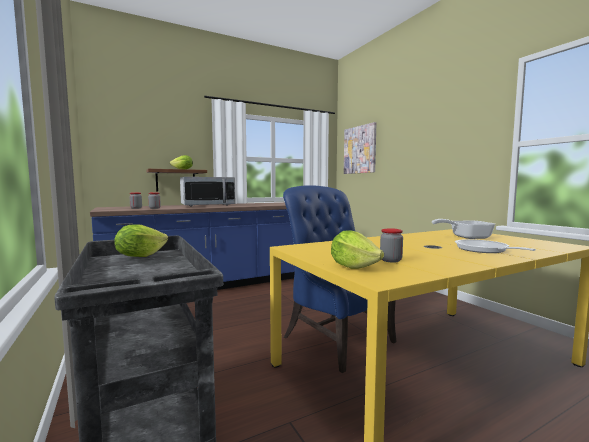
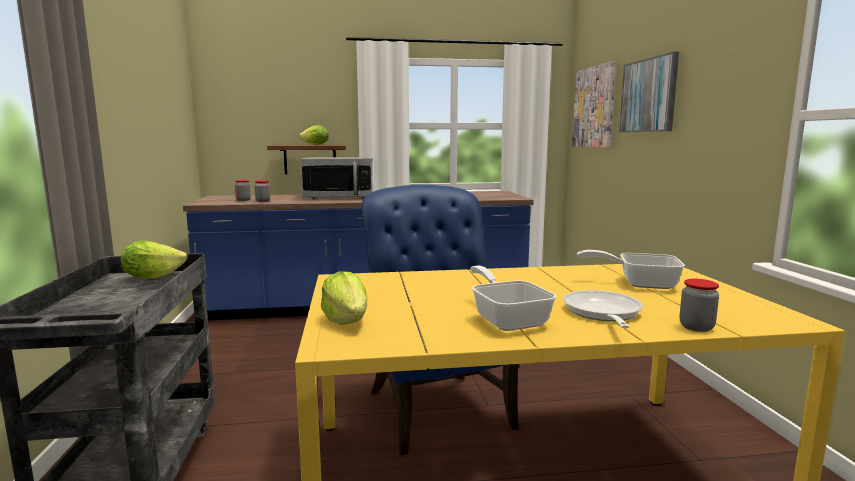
camera: 20 degrees right, 5 degrees up
(390, 260) = (416, 316): jar -> jar (696, 327)
(404, 140) = (649, 95): none -> picture
(444, 256) = (507, 318): none -> frying pan

